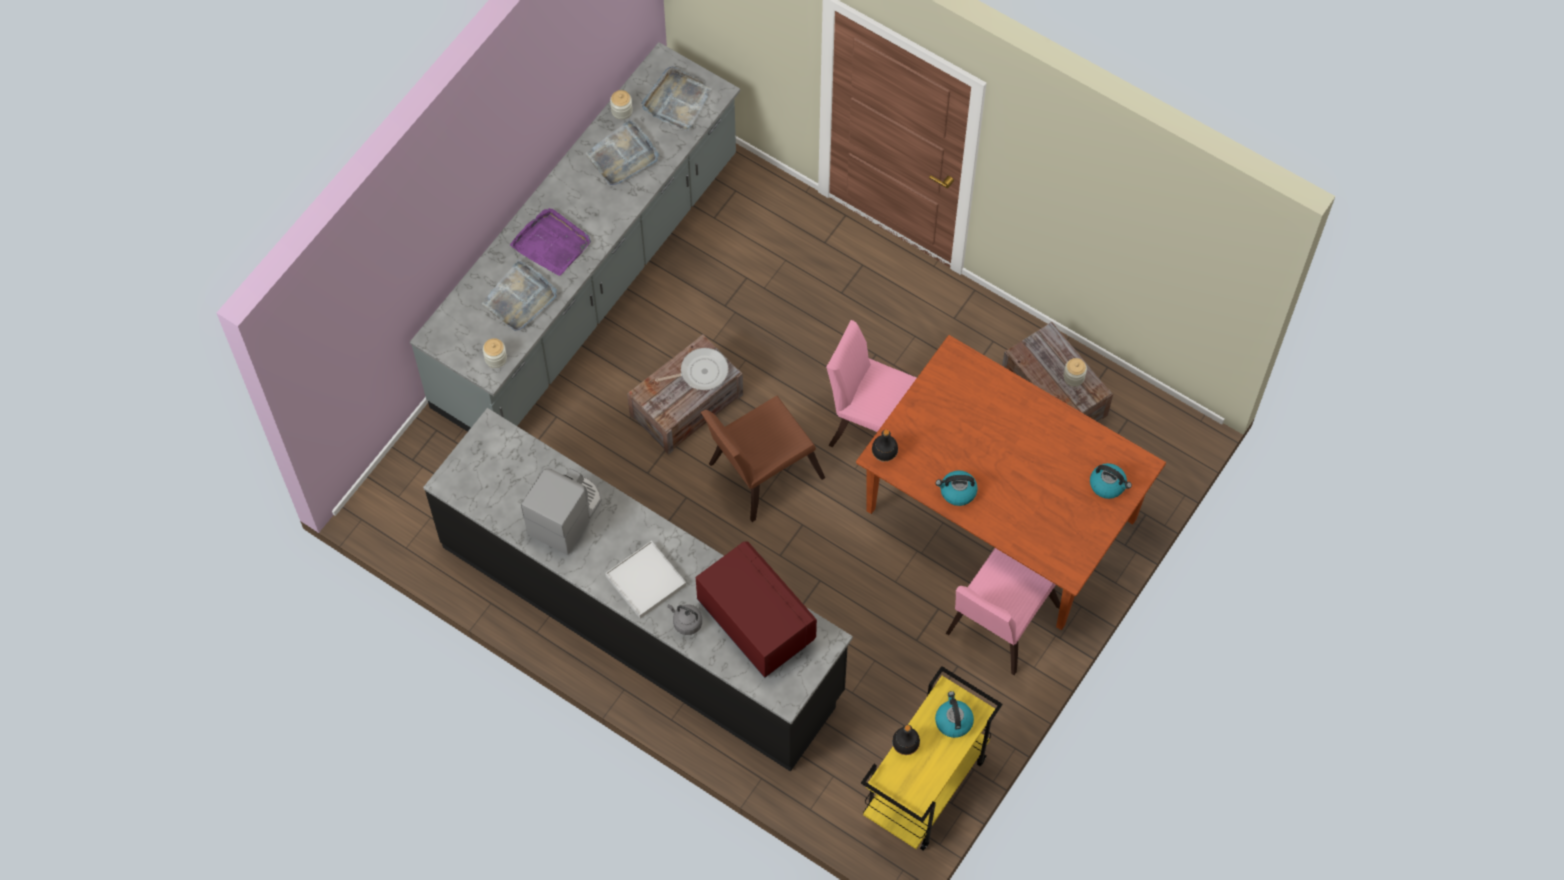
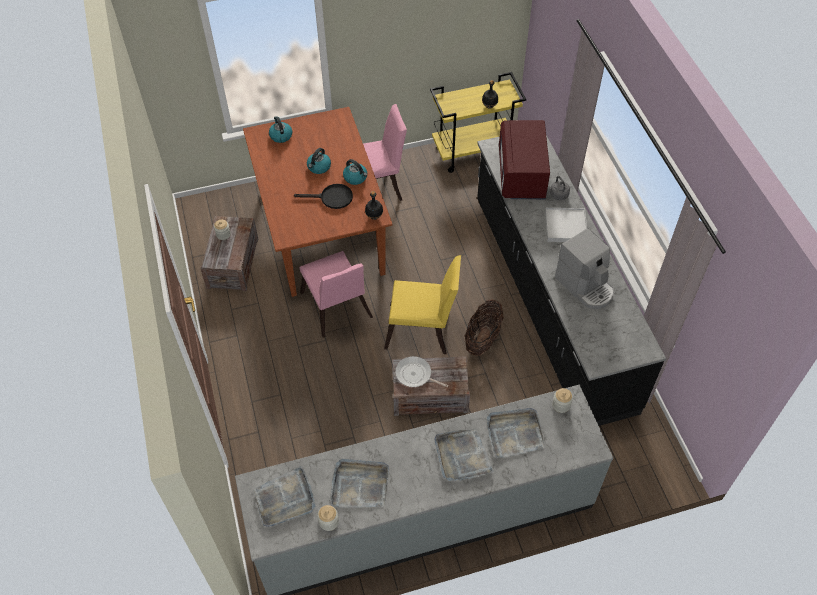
camera: 140 degrees left, 10 degrees down
(552, 243) = (462, 456): purple tray -> grey tray
(566, 514) = (585, 286): coffee machine -> coffee machine turned 105 degrees counterclockwise
(683, 512) = (482, 338): none -> basket
(759, 473) = (423, 330): brown chair -> yellow chair
(953, 721) = (457, 102): kettle -> kettle (319, 167)
(956, 443) = (332, 198): none -> black frying pan

